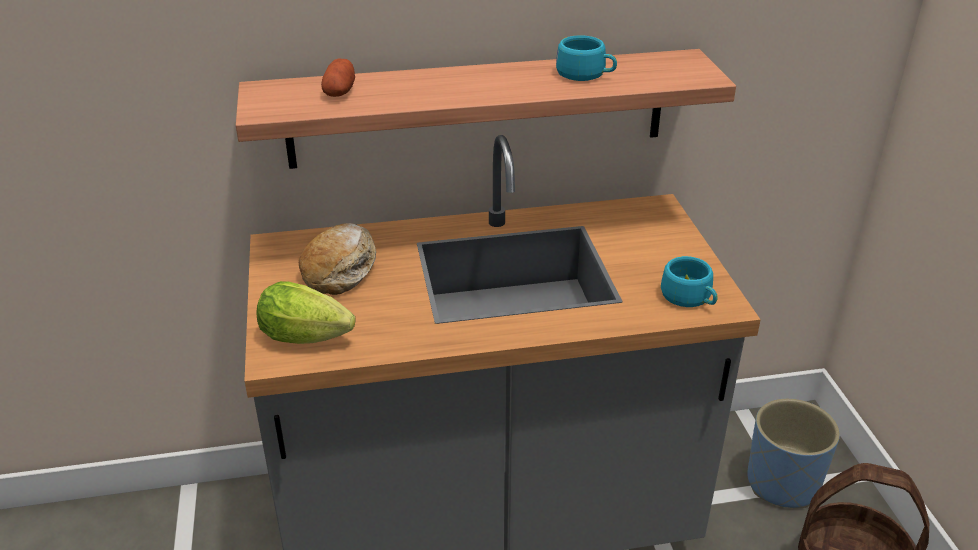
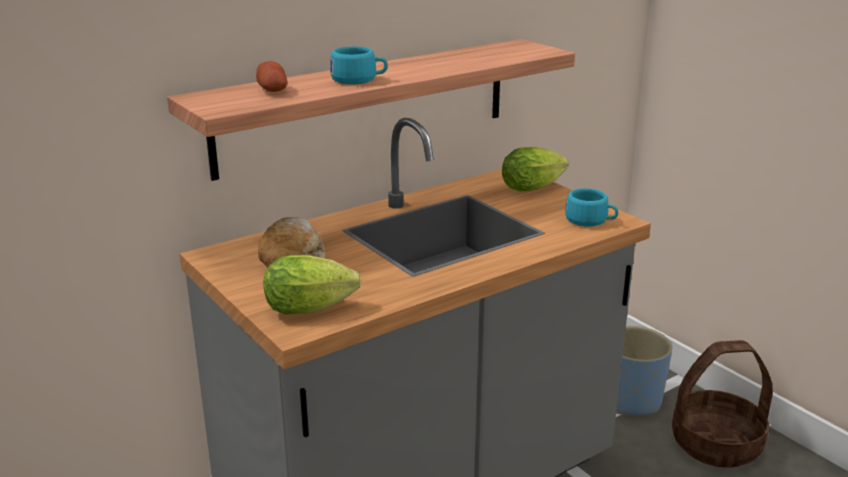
camera: 25 degrees left, 10 degrees down
(586, 74) = (460, 59): turquoise cup -> turquoise cup (359, 80)
(667, 233) = (535, 188): none -> lettuce

